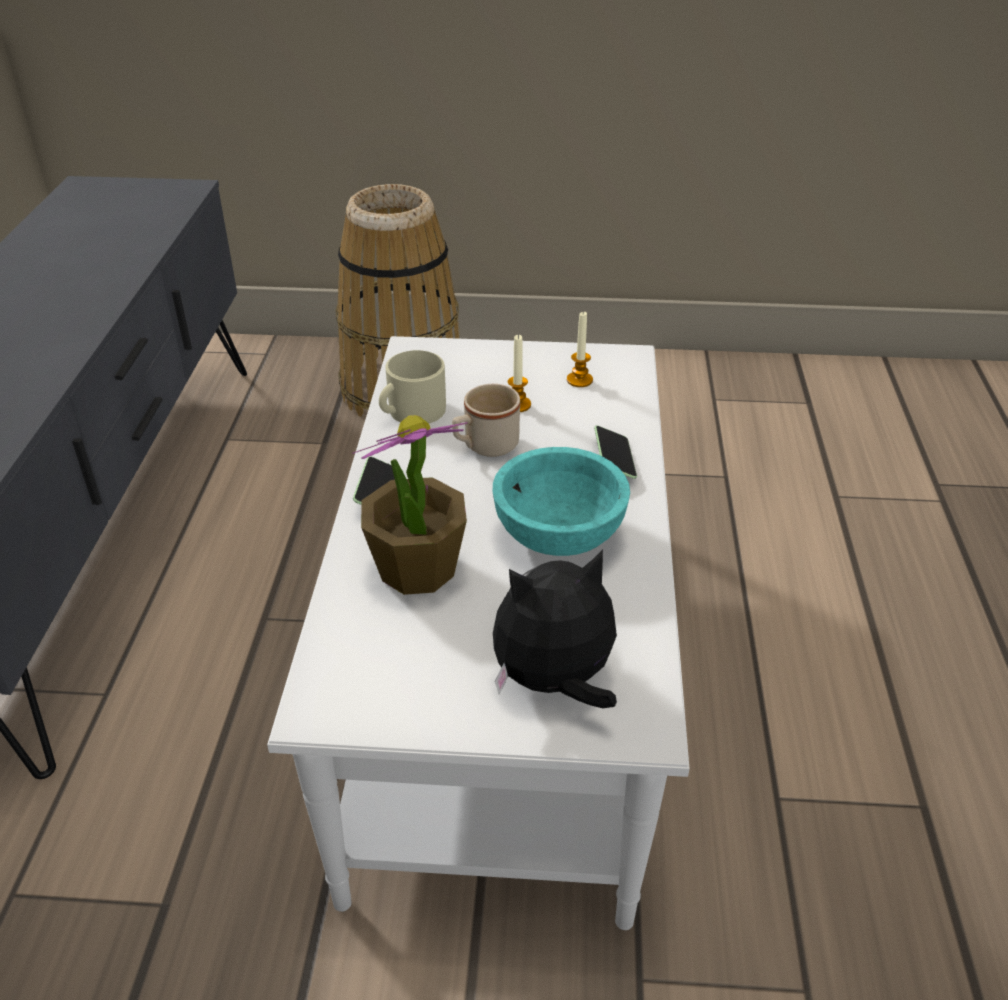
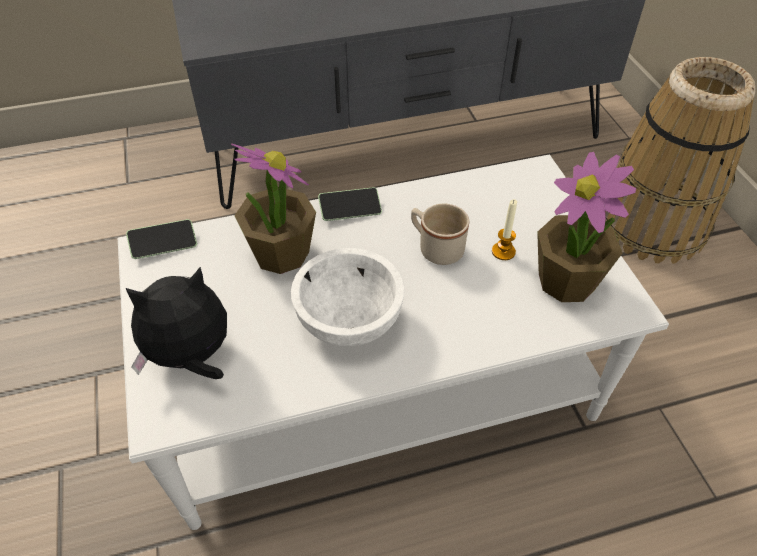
camera: 70 degrees right, 10 degrees up
(411, 412) = (455, 195): beige mug -> none
(555, 682) = (191, 357): plush toy -> plush toy turned 75 degrees counterclockwise
(558, 534) = (350, 320): turquoise bowl -> white bowl
(579, 380) = (567, 281): candle -> potted plant
(614, 461) = (461, 333): phone -> phone (164, 245)

